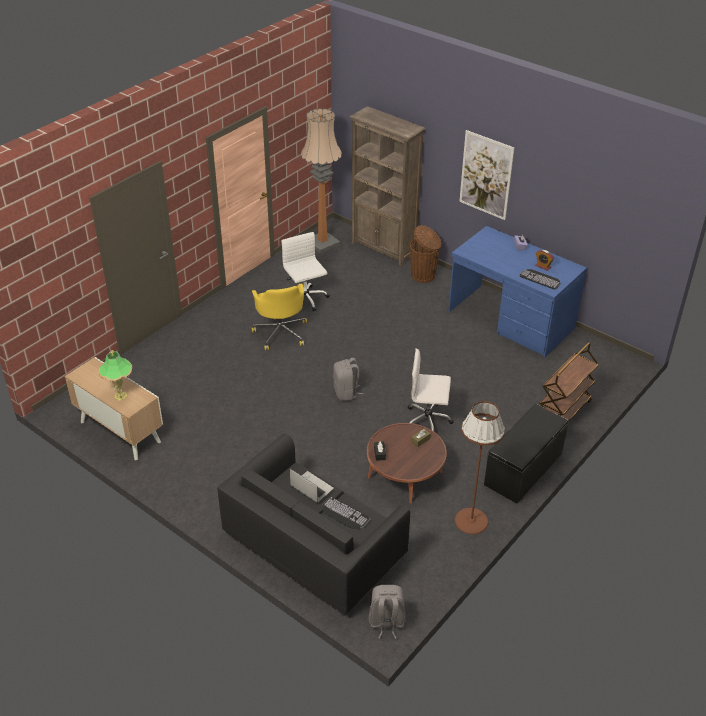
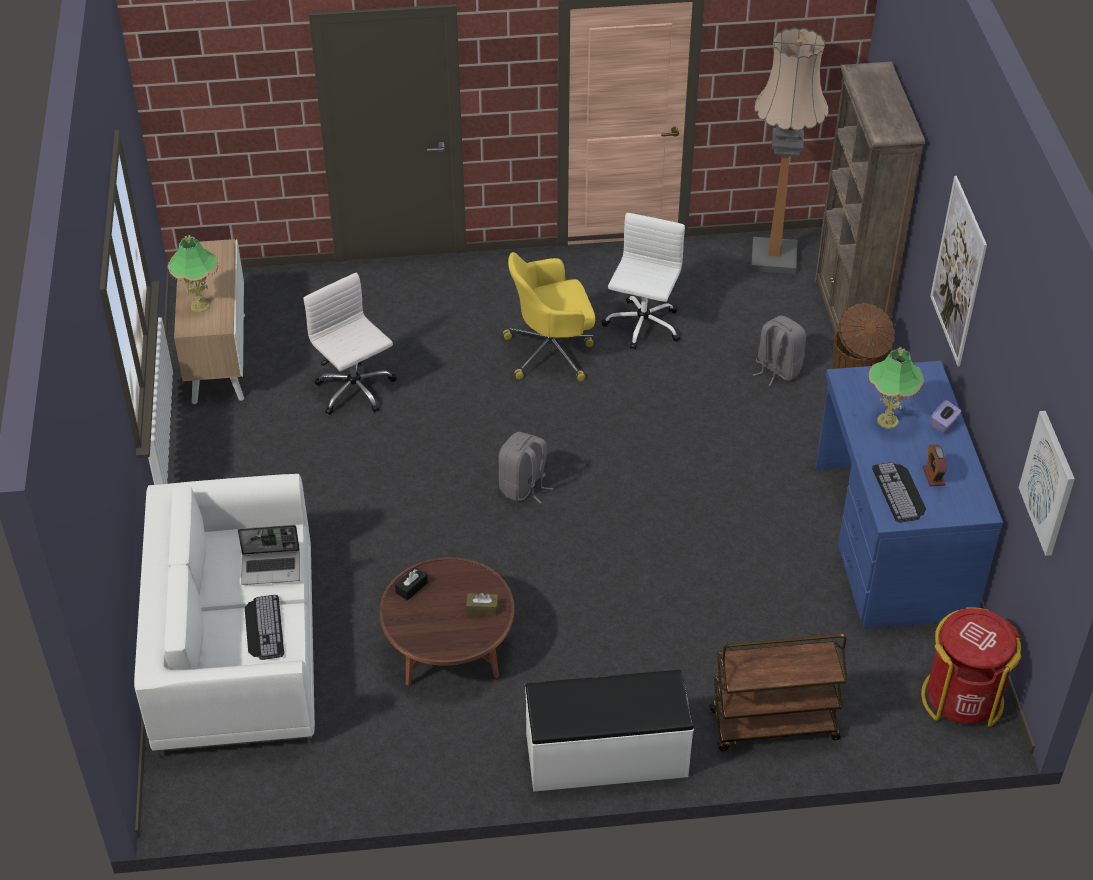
camera: 45 degrees right, 5 degrees up
(281, 332) = (551, 352): yellow office chair -> yellow office chair turned 45 degrees clockwise
(311, 488) = (271, 568): laptop -> laptop turned 90 degrees clockwise
(313, 546) = (235, 647): black sofa -> white sofa
(386, 622) = (191, 799): grey backpack -> grey backpack (777, 369)
(428, 421) = (574, 599): white office chair -> white office chair (355, 391)
(471, 521) = (447, 765): brown floor lamp -> none
(500, 257) = (888, 421): none -> table lamp
(524, 469) = (606, 756): black bench -> white bench
(607, 357) = (962, 698): none -> red trash can
(625, 226) = (1048, 483): none -> picture

